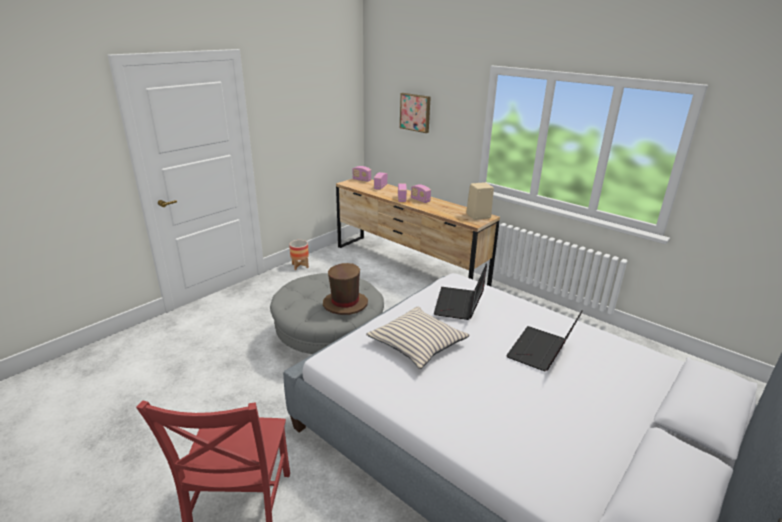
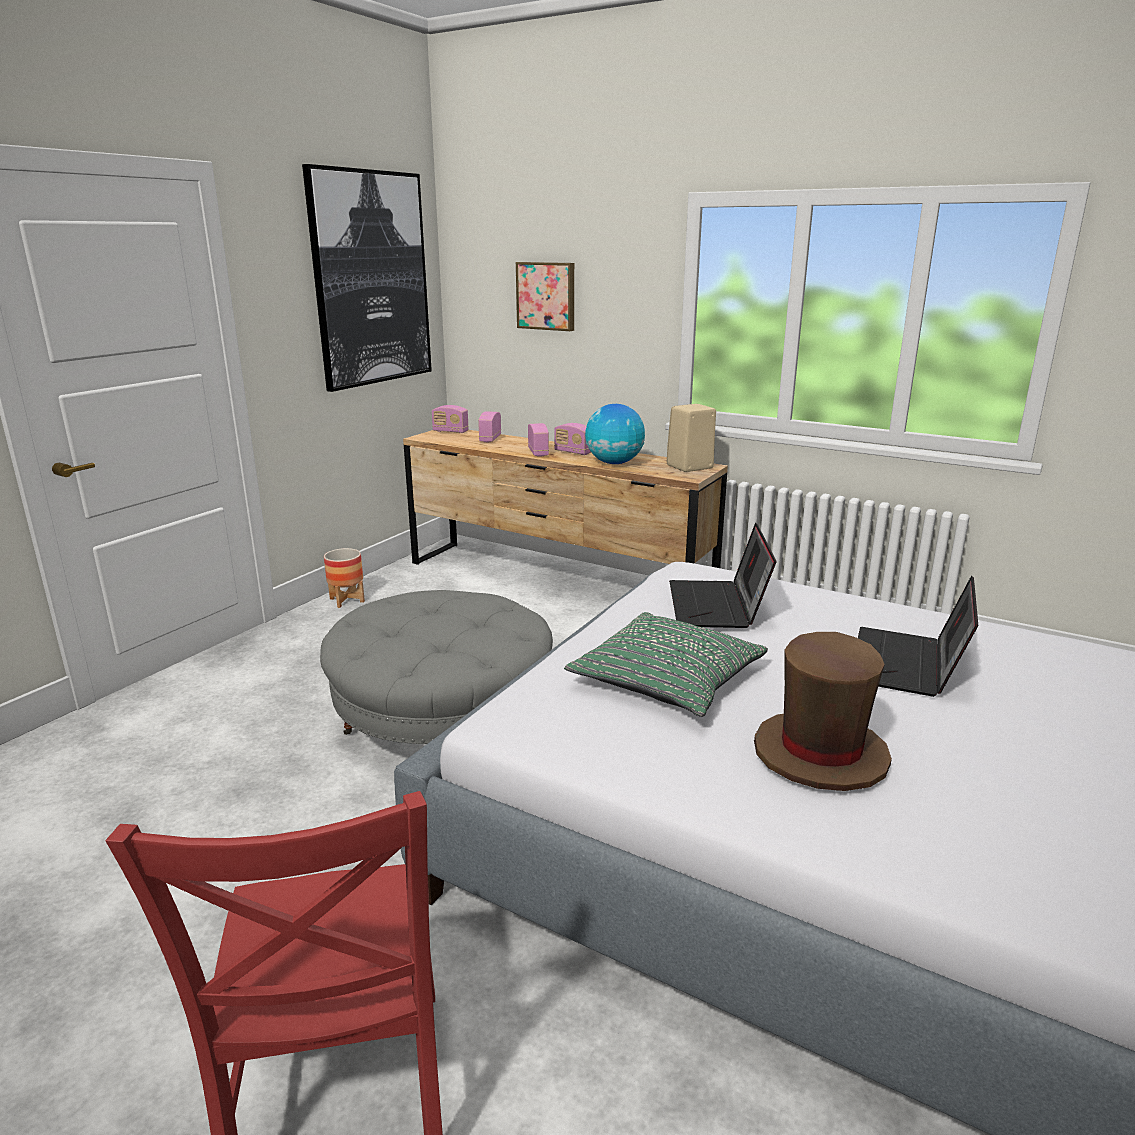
camera: 10 degrees left, 5 degrees down
(323, 100) = (371, 279): none -> picture
(345, 304) = (480, 636): brown hat -> brown hat (819, 754)
(418, 344) = (668, 678): beige pillow -> green pillow
(438, 210) = (614, 463): none -> globe

